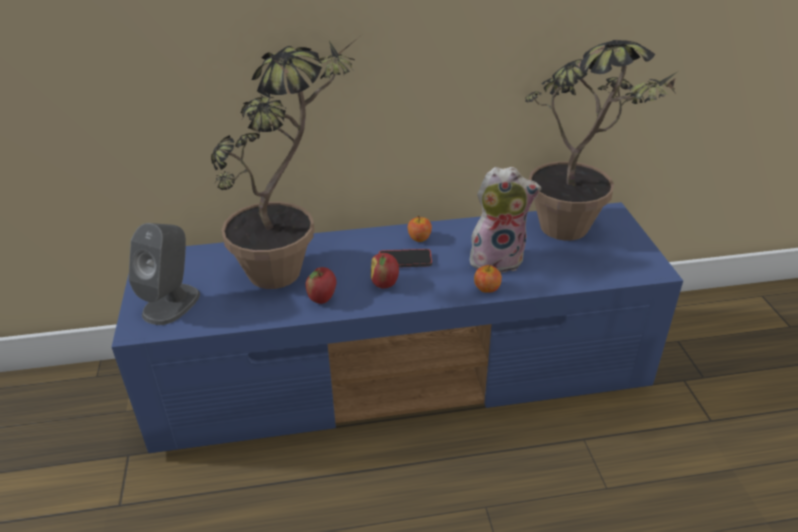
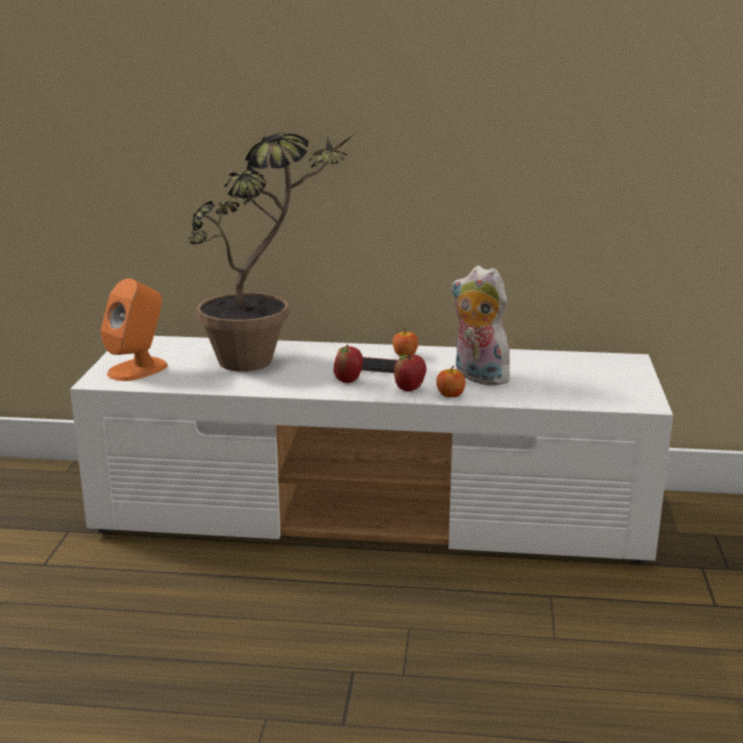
camera: 15 degrees right, 15 degrees down
(172, 303) = (138, 369): grey speaker -> orange speaker
(322, 299) = (280, 383): apple -> apple (410, 389)
(403, 374) = (375, 514): blue tv stand -> white tv stand
(497, 259) = (477, 377): plush toy -> plush toy turned 150 degrees counterclockwise
(573, 237) = (572, 372): potted plant -> none

